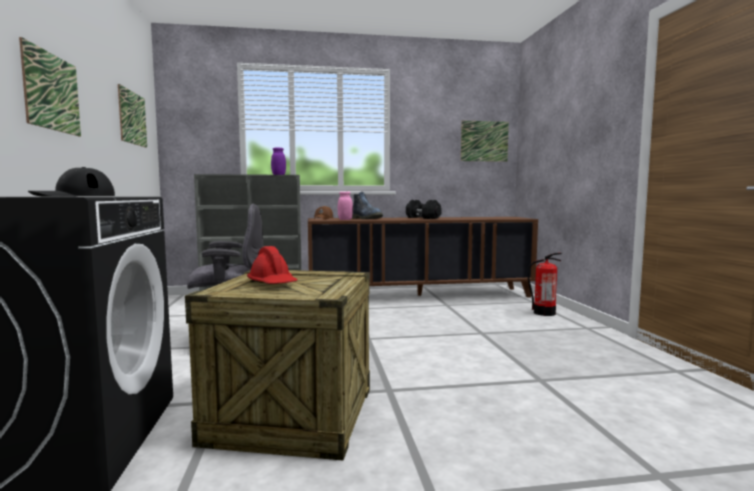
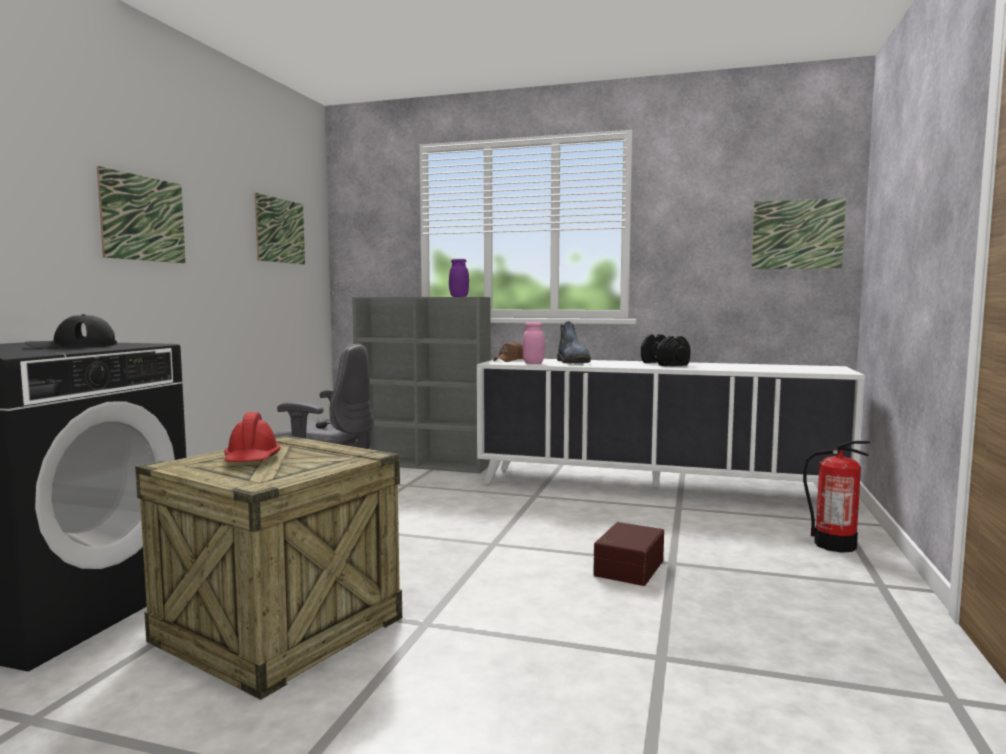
camera: 25 degrees right, 0 degrees up
(420, 296) = (655, 488): brown cabinet -> white cabinet
(462, 339) = (627, 567): none -> brown storage box

